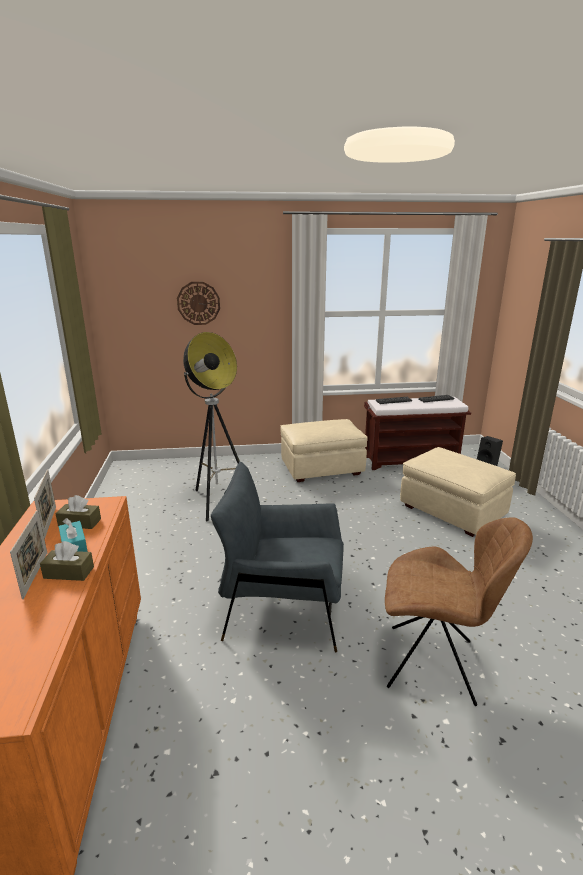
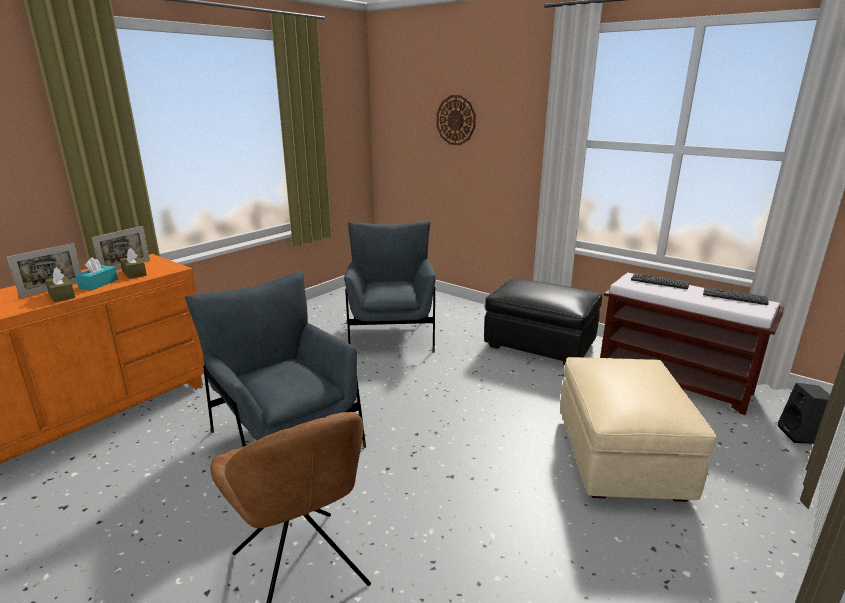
camera: 45 degrees right, 0 degrees up
(218, 502) = (391, 334): floor lamp -> grey armchair
(321, 468) = (540, 344): beige ottoman -> black ottoman

